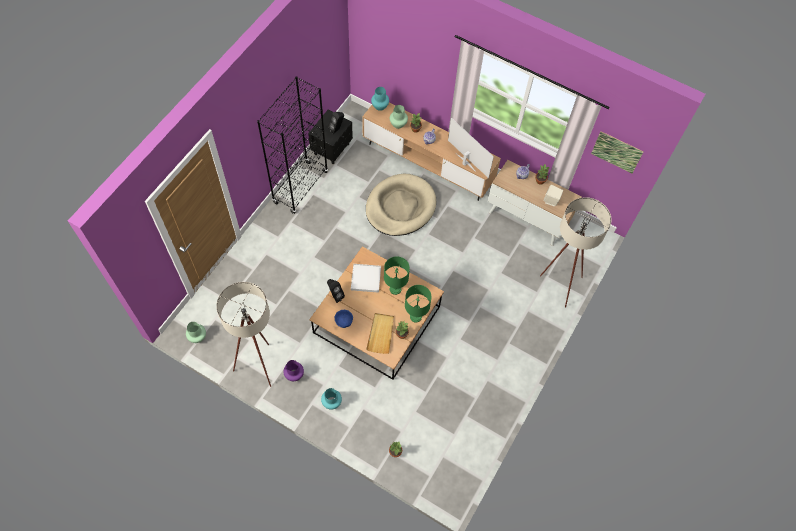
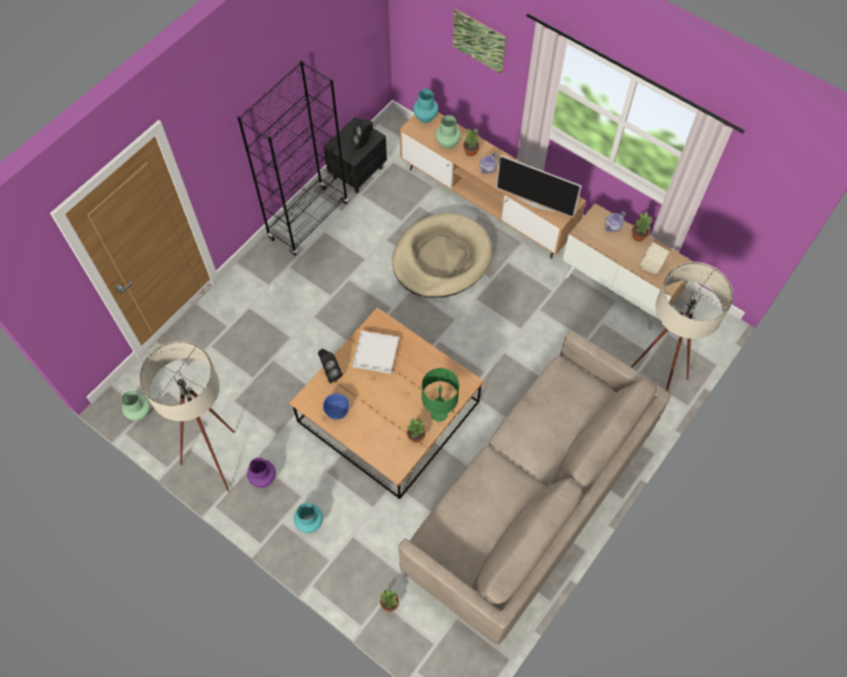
camera: 10 degrees right, 0 degrees up
(381, 334) = (386, 433): beige tray -> none
(395, 289) = (415, 372): green table lamp -> none
(465, 163) = (535, 203): television -> television turned 150 degrees clockwise
(483, 371) = (529, 500): none -> beige sofa
(616, 152) = (752, 201): picture -> picture (479, 41)

